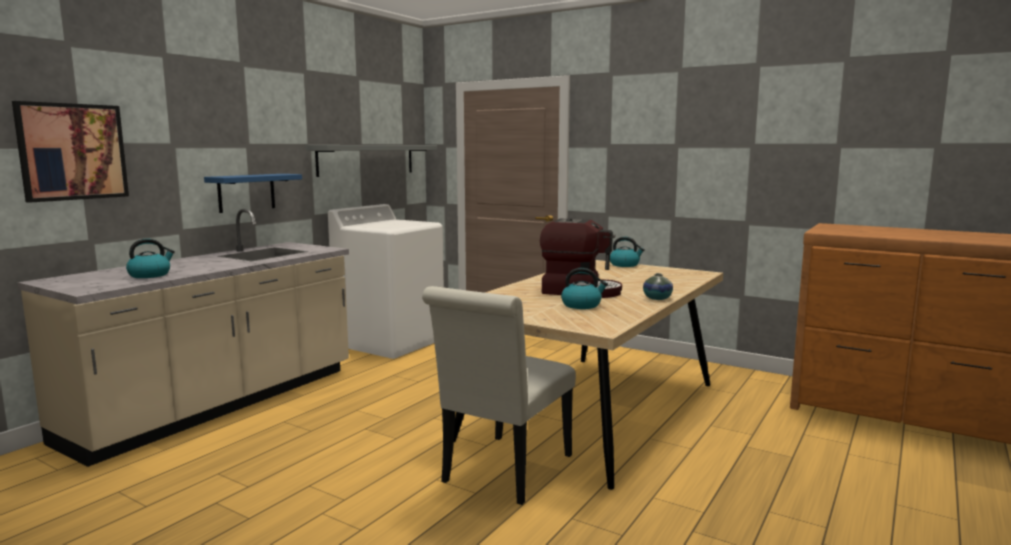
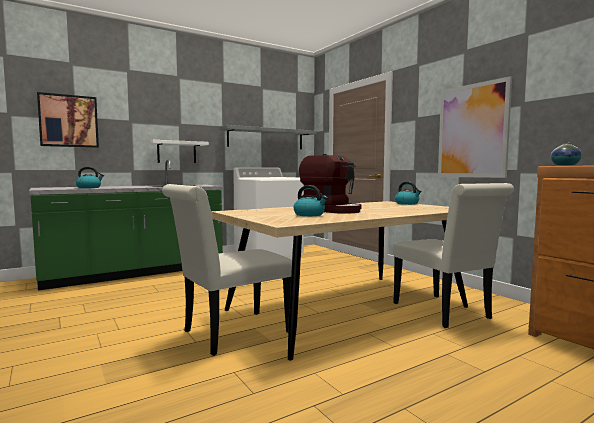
camera: 25 degrees right, 5 degrees down
(218, 404) = (135, 273): beige counter -> green counter
(246, 192) = (176, 152): blue shelf -> white shelf
(657, 298) = (379, 215): vase -> vase (565, 165)
(690, 171) = (472, 131): none -> picture
(696, 397) = (445, 313): none -> white chair

